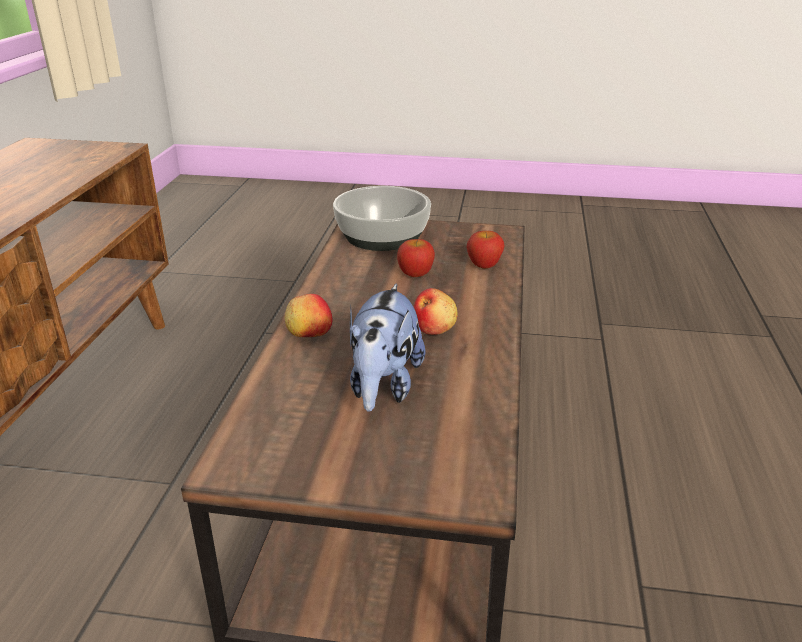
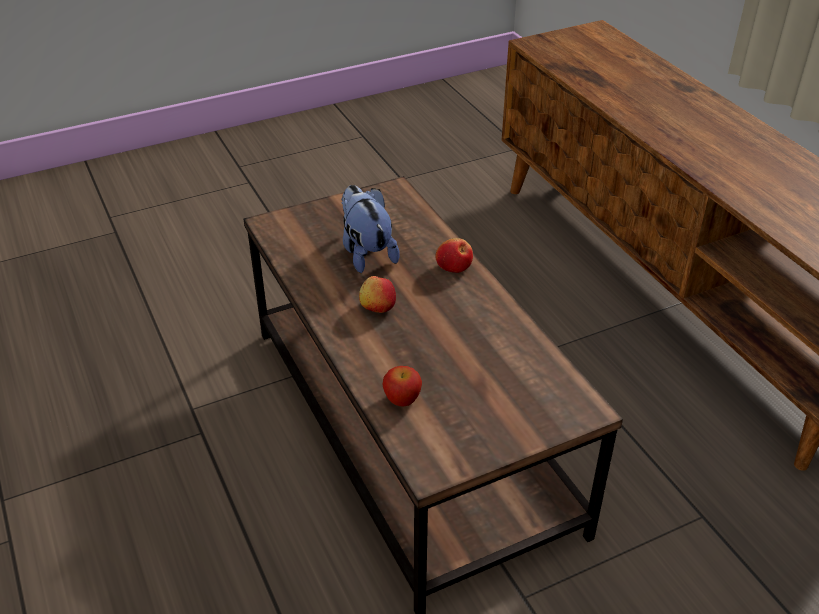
camera: 145 degrees right, 10 degrees up
(381, 236) = (537, 398): bowl -> none
(415, 274) = (448, 358): apple -> none

